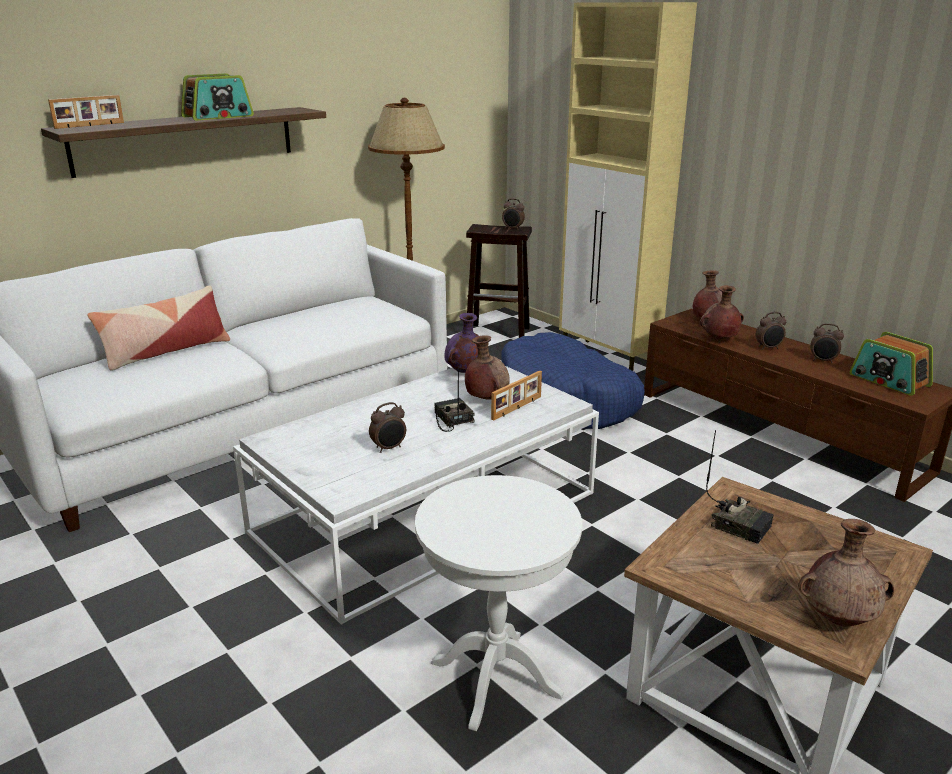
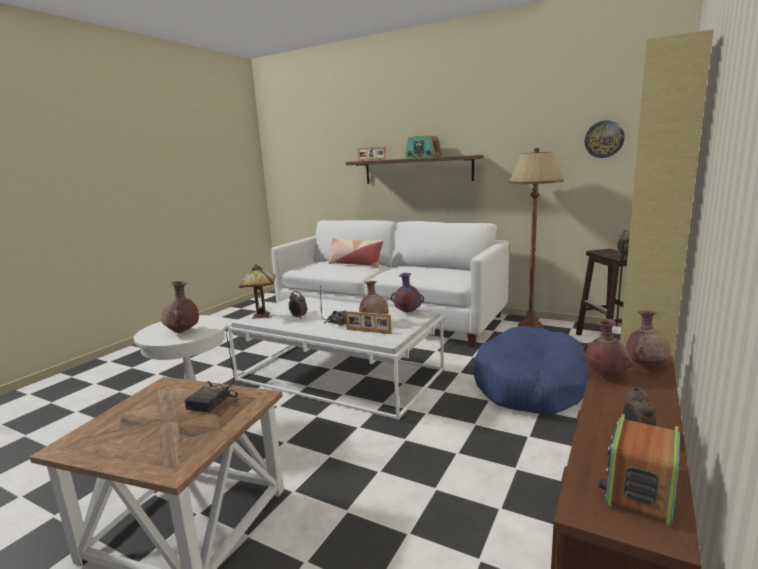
camera: 70 degrees right, 10 degrees down
(333, 479) = (263, 315): none -> table lamp
(442, 83) = (604, 139): none -> wall clock
(768, 348) = (623, 401): alarm clock -> none
(839, 619) = (92, 444): brown vase -> brown vase (182, 332)

